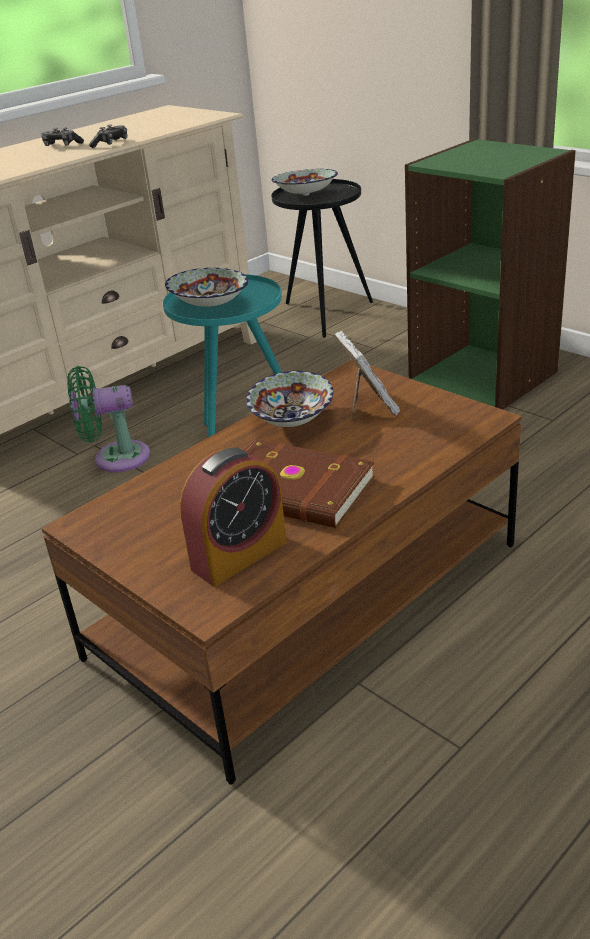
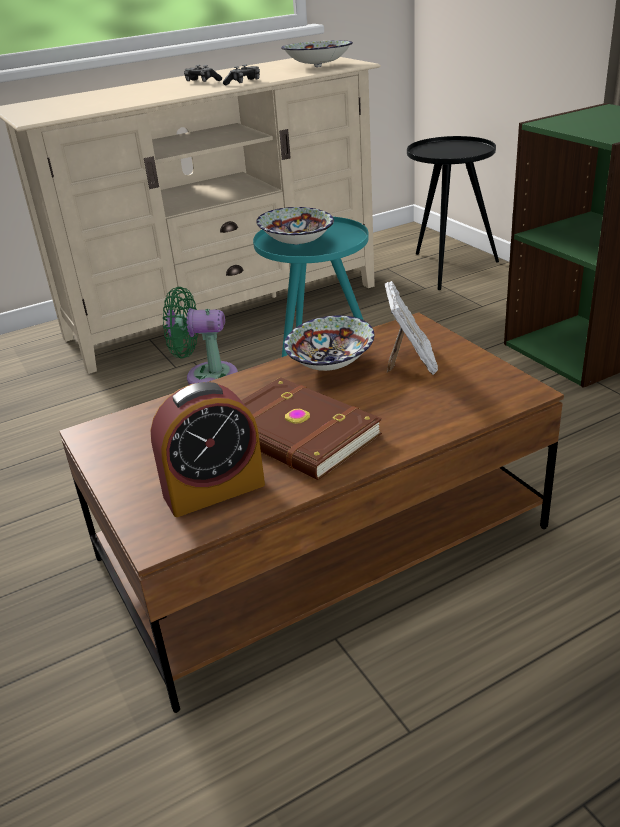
camera: 15 degrees right, 0 degrees up
(306, 195) = (441, 150): bowl -> bowl (318, 66)

